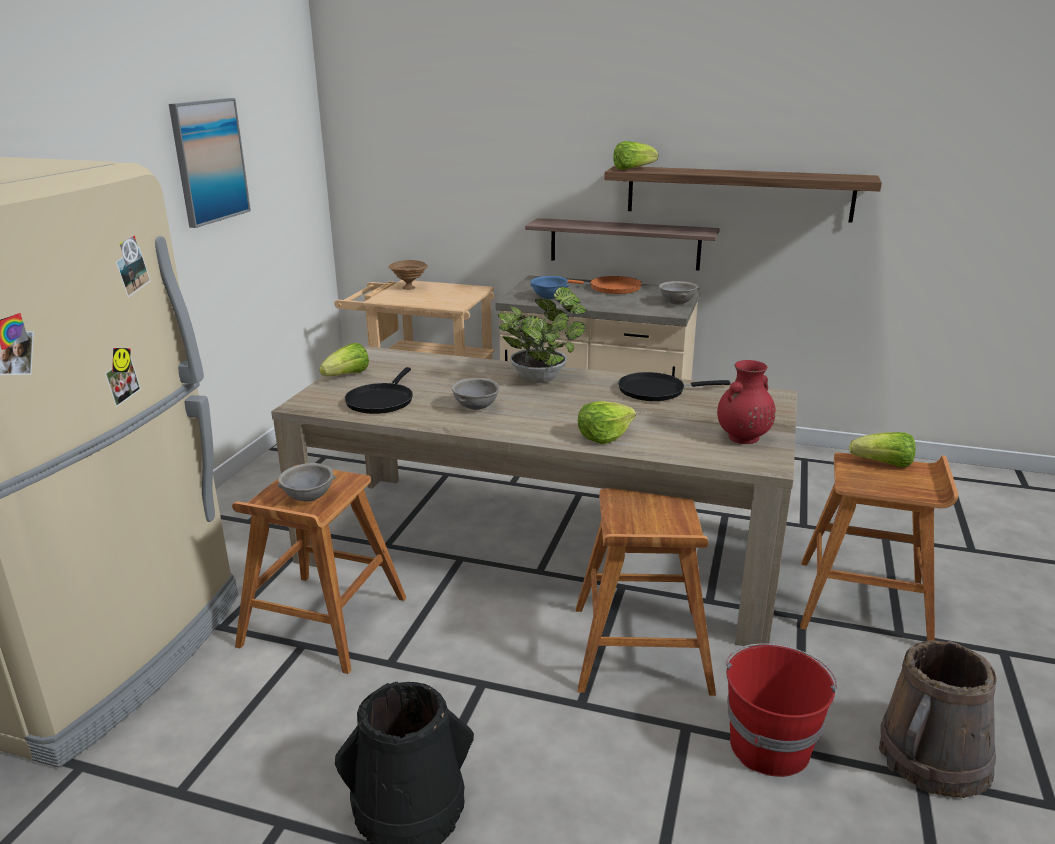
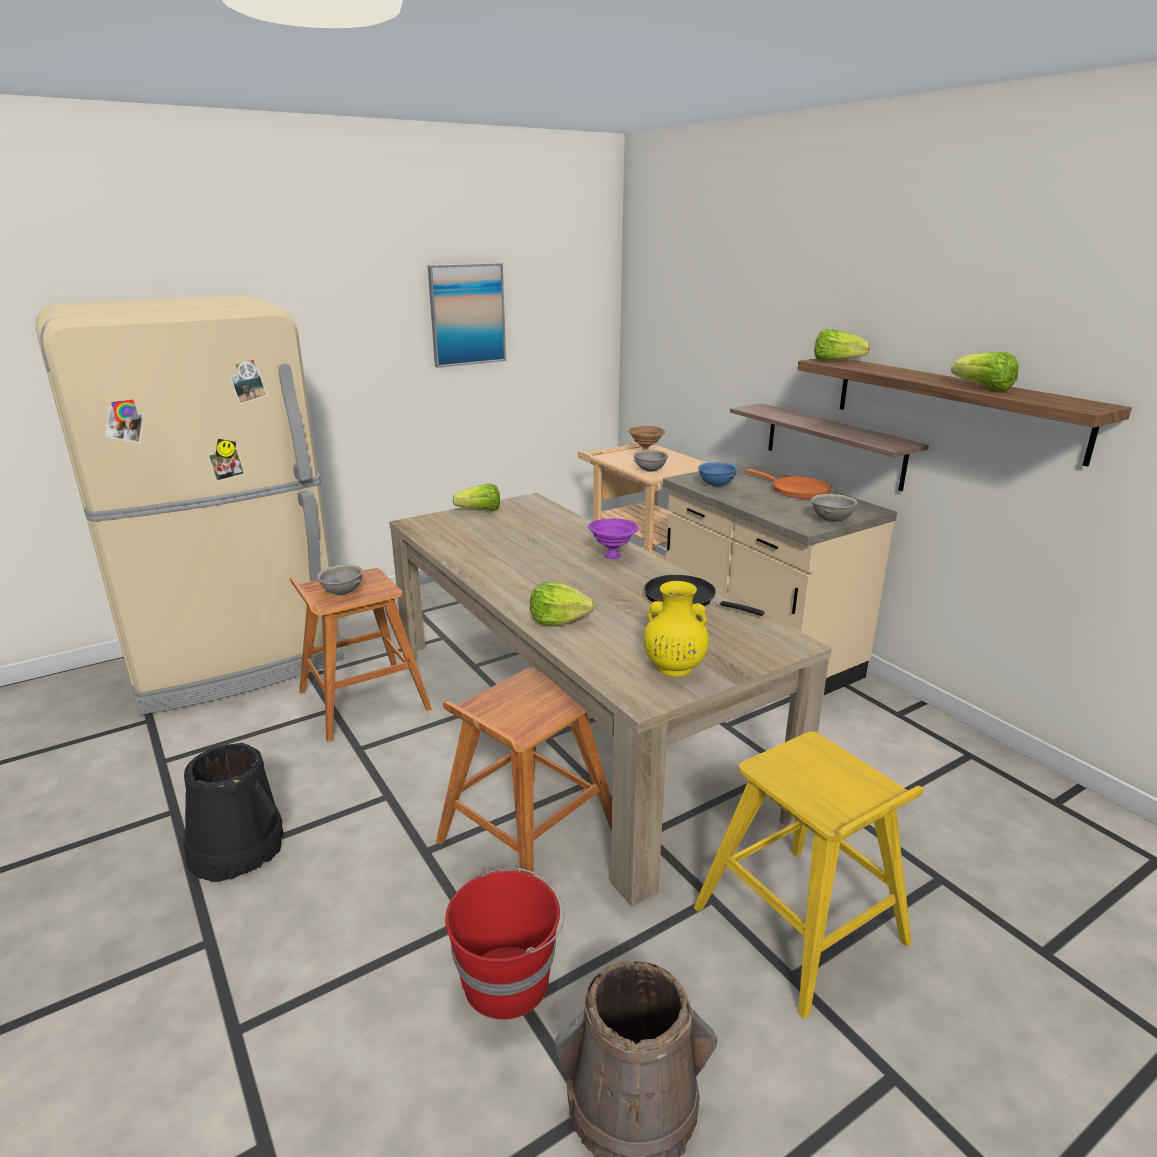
camera: 40 degrees right, 0 degrees up
(381, 400) = (464, 536): black frying pan -> none
(476, 408) = (514, 563): grey bowl -> grey bowl (650, 471)
(541, 378) = (611, 555): potted plant -> purple bowl
(742, 438) = (673, 668): red vase -> yellow vase
(865, 604) = (801, 927): brown stool -> yellow stool
(883, 464) = (843, 765): lettuce -> lettuce (983, 388)

